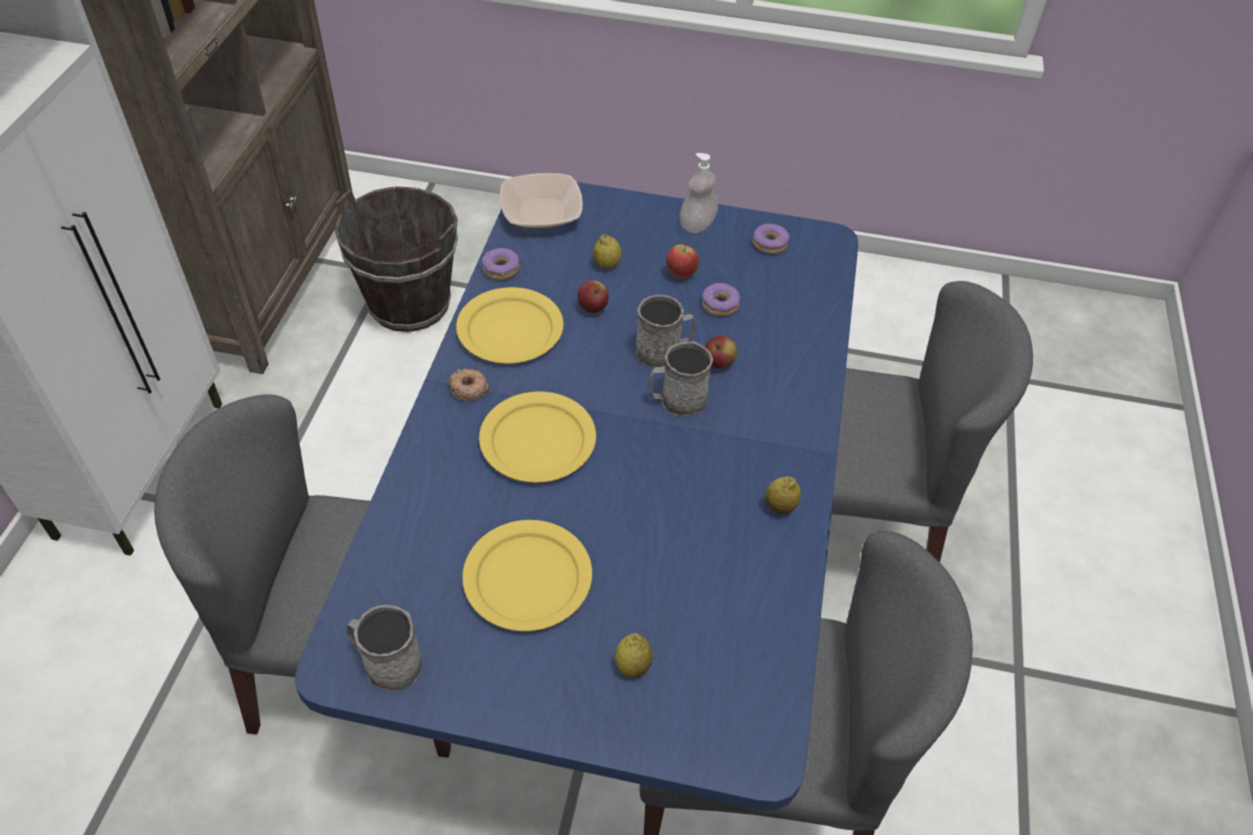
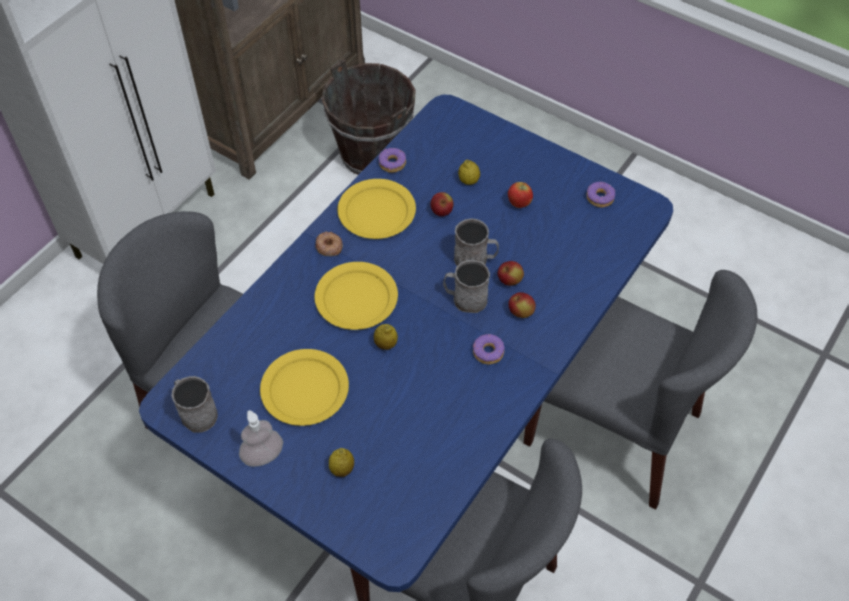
camera: 25 degrees right, 5 degrees up
(541, 213) = (442, 127): bowl -> none
(697, 225) = (552, 167): soap dispenser -> soap dispenser (263, 455)
(720, 305) = (535, 236): donut -> donut (488, 352)
(752, 396) = (520, 312): none -> apple
(780, 507) = (496, 398): lemon -> lemon (386, 344)

